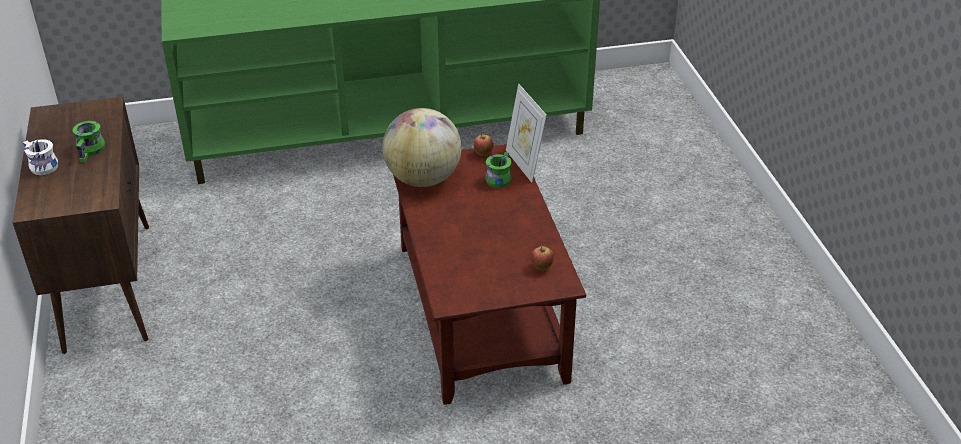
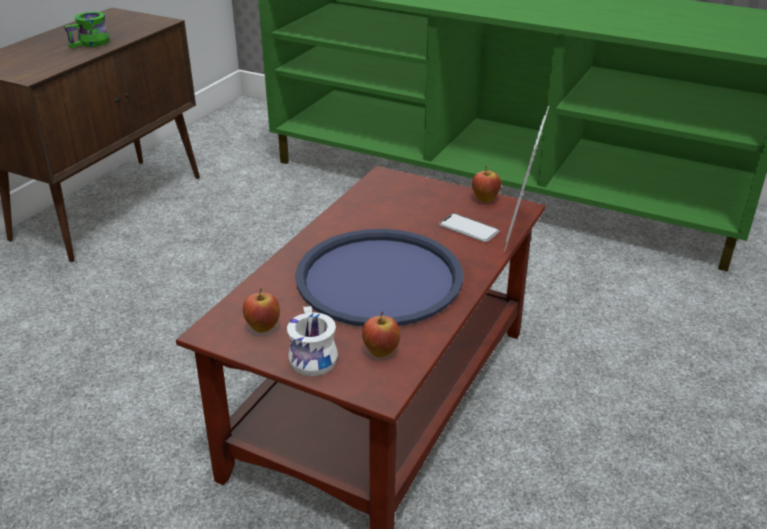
camera: 40 degrees right, 5 degrees down
(40, 167) = (39, 41): white mug -> white mug (308, 356)
(423, 179) = (382, 195): globe -> none
(469, 287) = (263, 328): none -> apple
(490, 231) = (379, 278): none -> blue tray
(498, 178) = (469, 229): green mug -> phone

